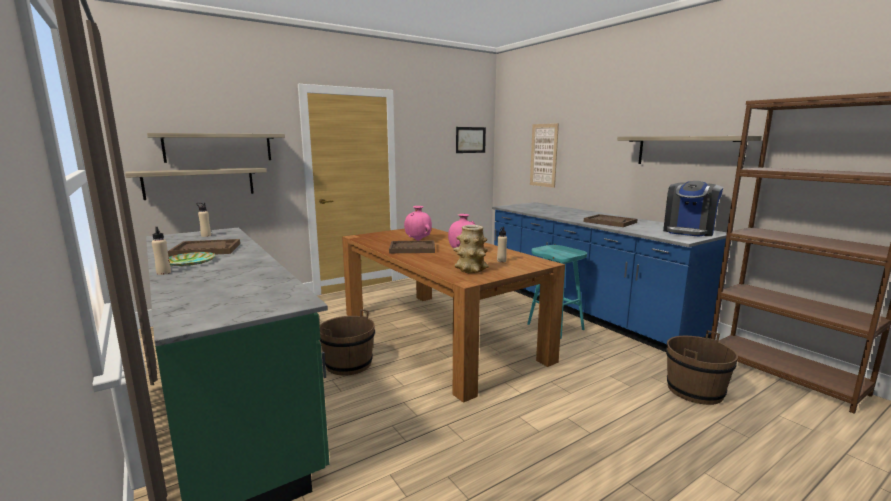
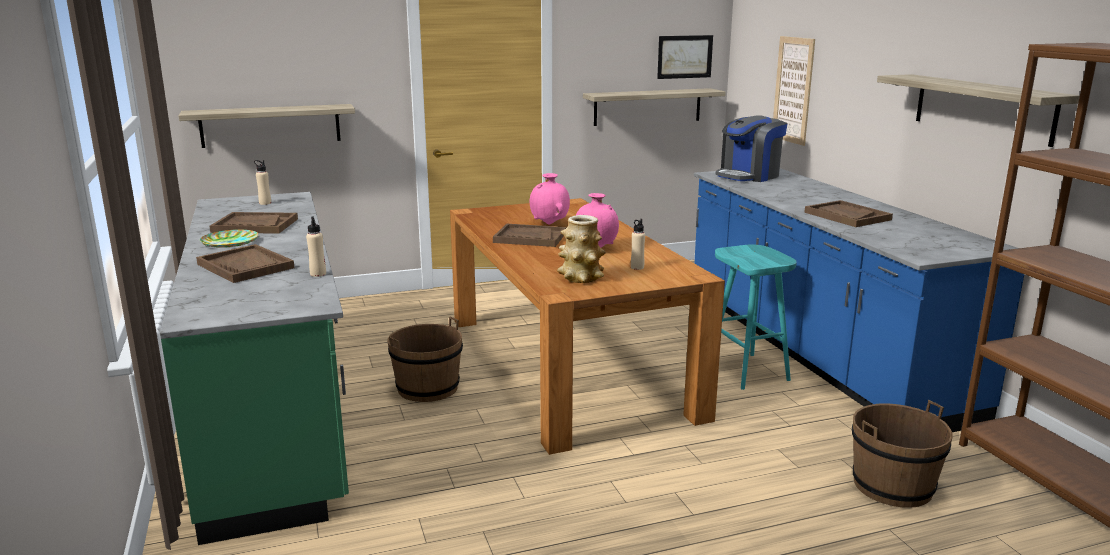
camera: 15 degrees right, 5 degrees up
(164, 273) = (197, 255): beige bottle -> beige bottle (318, 274)
(215, 278) = (246, 266): none -> brown tray
(219, 147) = (295, 77): shelf -> shelf (647, 107)
(689, 231) = (955, 243): coffee machine -> coffee machine (749, 176)

